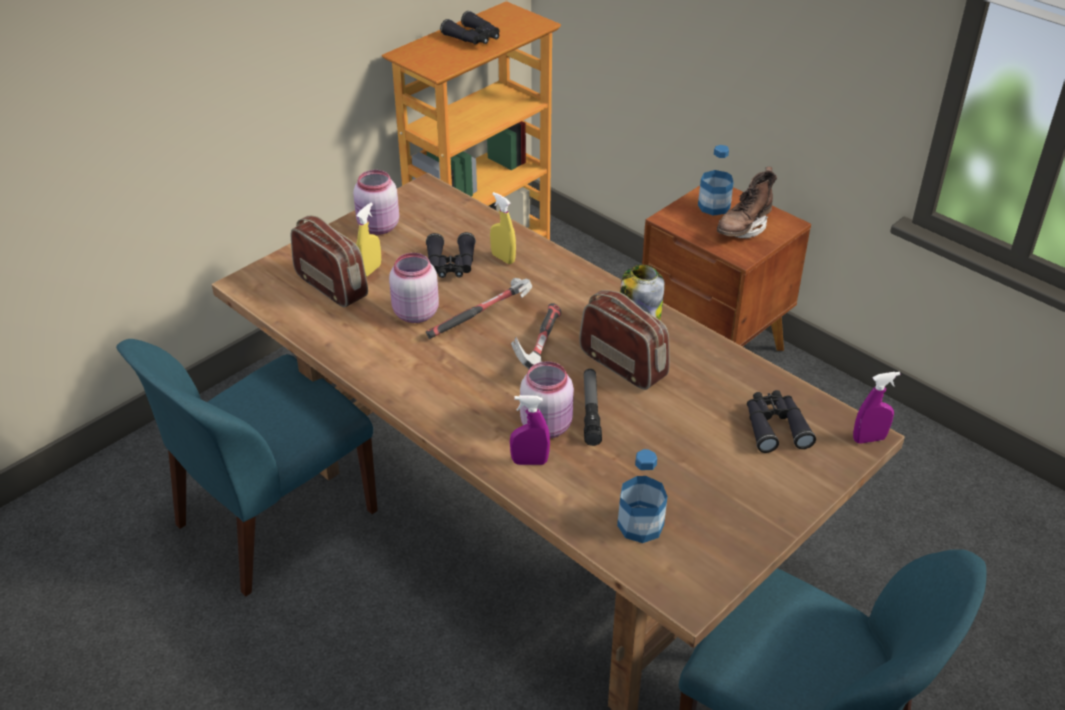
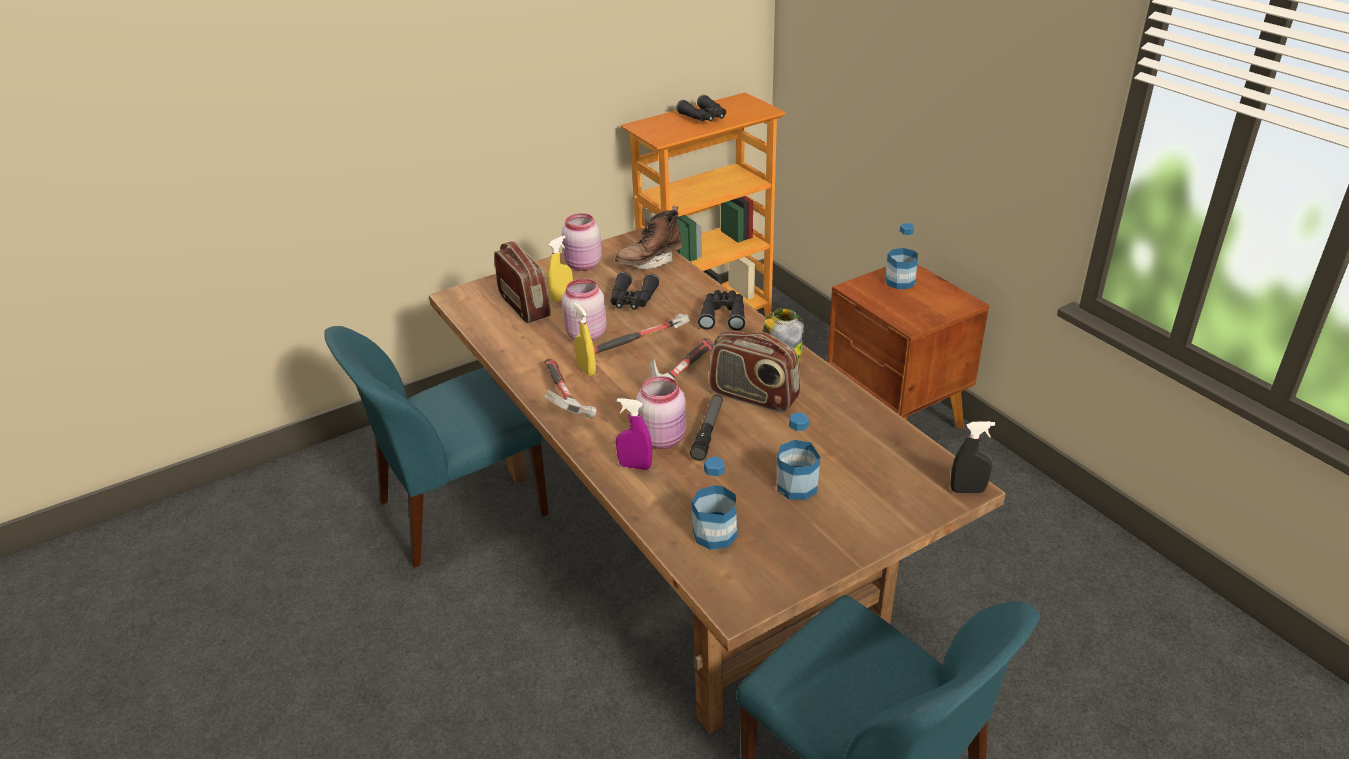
camera: 15 degrees right, 5 degrees down
(421, 394) = (563, 399): none -> hammer
(503, 258) = (680, 299): yellow spray bottle -> yellow spray bottle (586, 369)
(623, 364) = (753, 396): radio -> radio turned 150 degrees clockwise
(703, 459) = (797, 486): none -> bottle
(743, 228) = (921, 302): brown boot -> brown boot (649, 262)
(775, 426) = (877, 467): black binoculars -> black binoculars (723, 315)
(869, 439) = (967, 490): purple spray bottle -> black spray bottle

